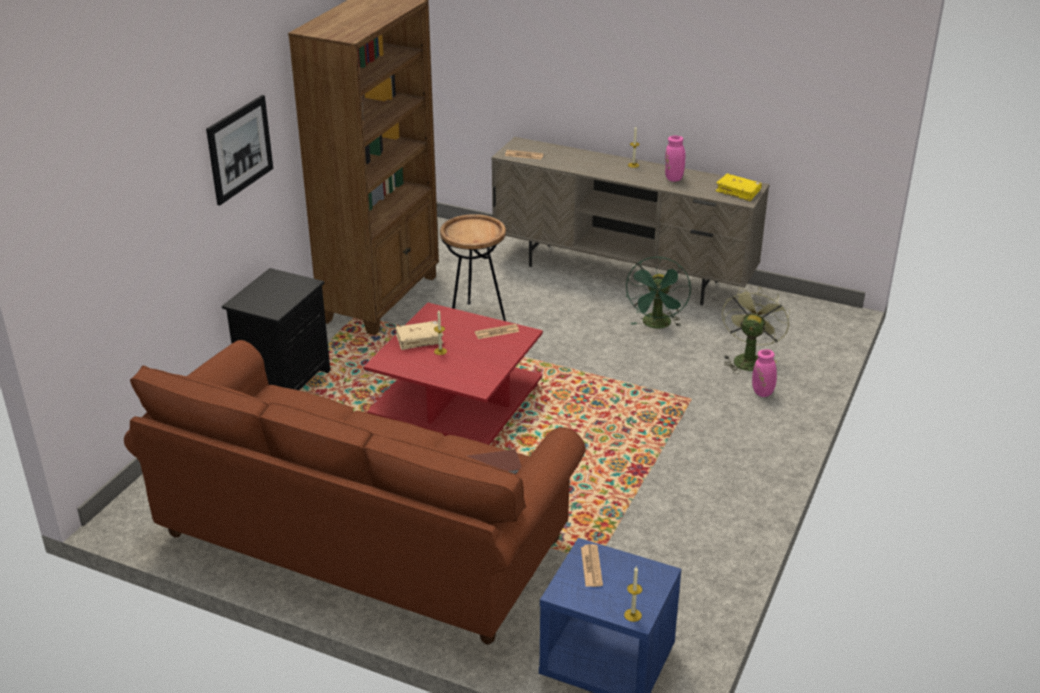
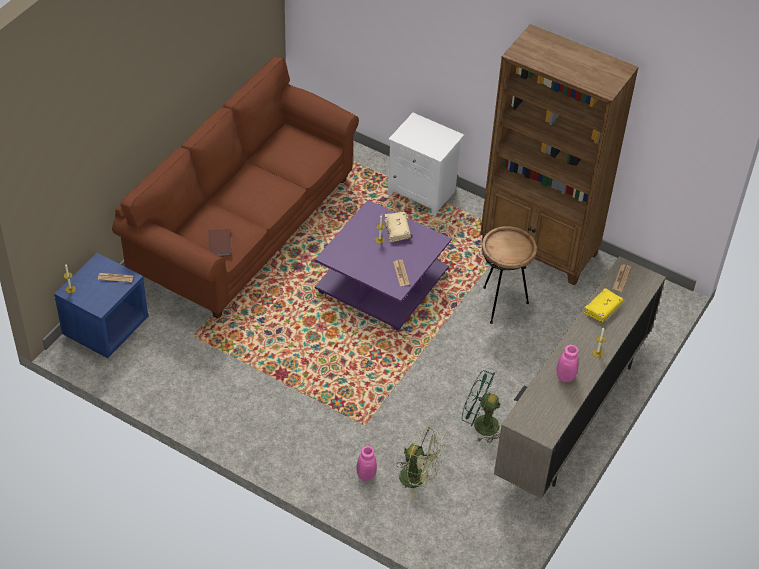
camera: 95 degrees right, 15 degrees up
(240, 149) = (465, 50): picture -> none
(284, 383) = (423, 193): black nightstand -> white nightstand
(454, 404) = (381, 282): red coffee table -> purple coffee table
(738, 192) = (535, 420): yellow book -> yellow book (602, 309)

